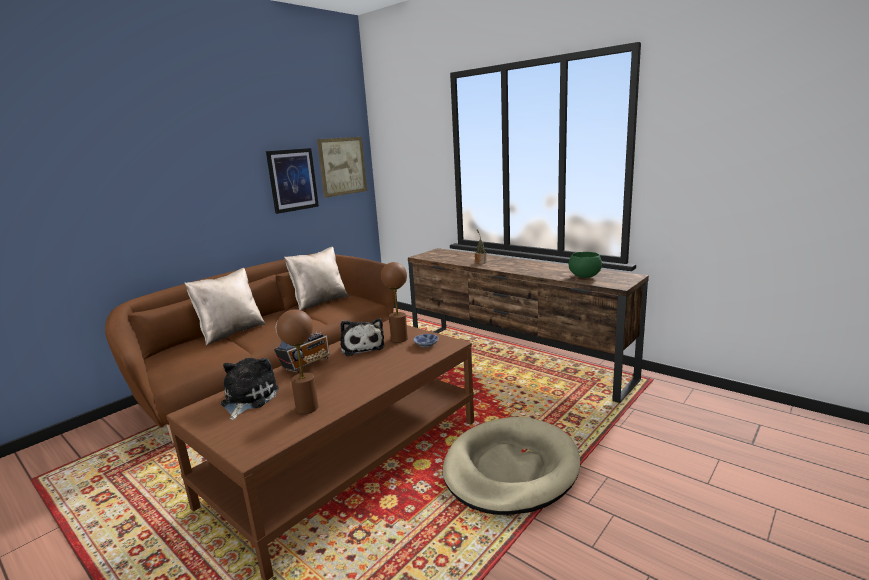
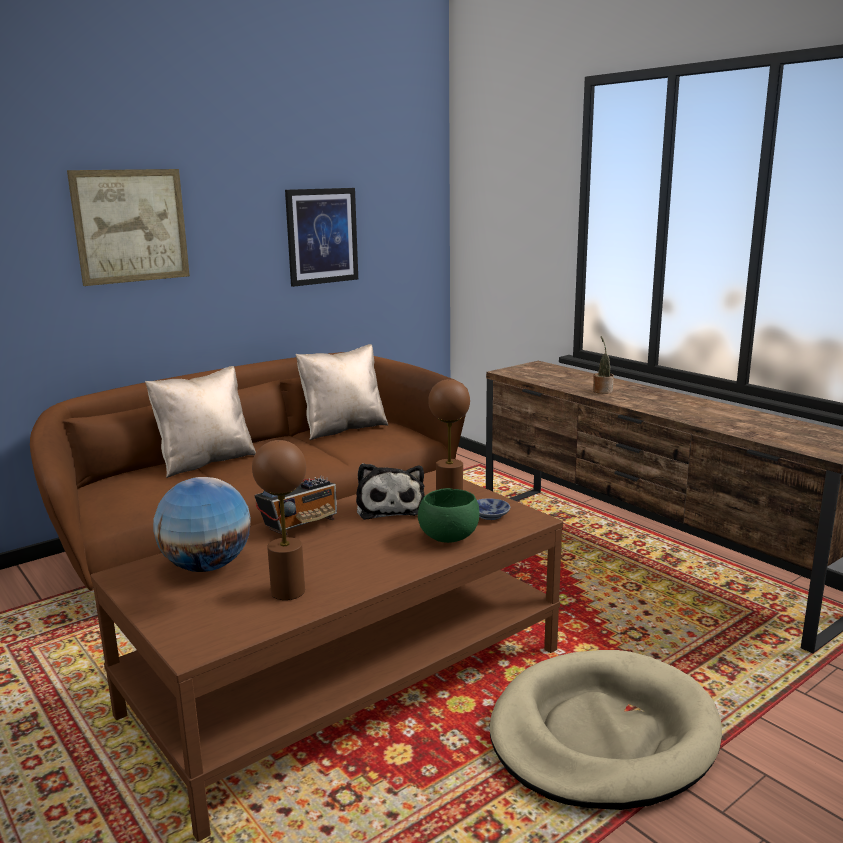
camera: 10 degrees right, 0 degrees up
(248, 399) = (206, 566): plush toy -> globe
(342, 166) = (402, 218): picture -> picture (131, 226)
(584, 276) = (773, 432): green bowl -> green bowl (448, 537)

